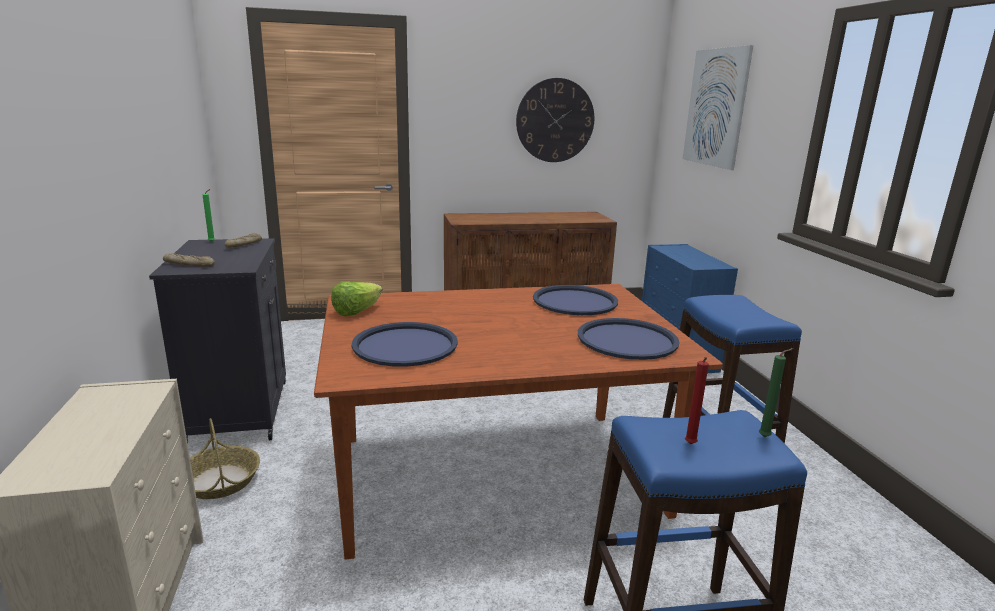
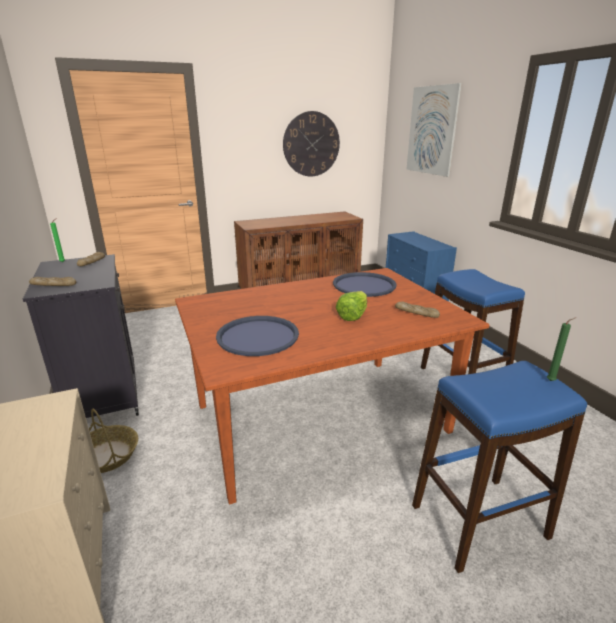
camera: 10 degrees left, 5 degrees up
(356, 312) = (205, 311): lettuce -> lettuce (353, 315)
(627, 340) = (416, 313): blue tray -> bread
(690, 445) = (505, 394): red candle -> none

